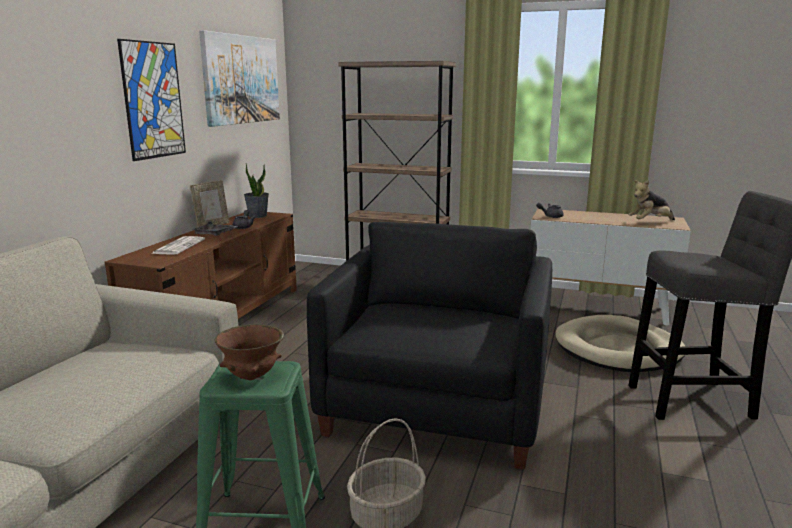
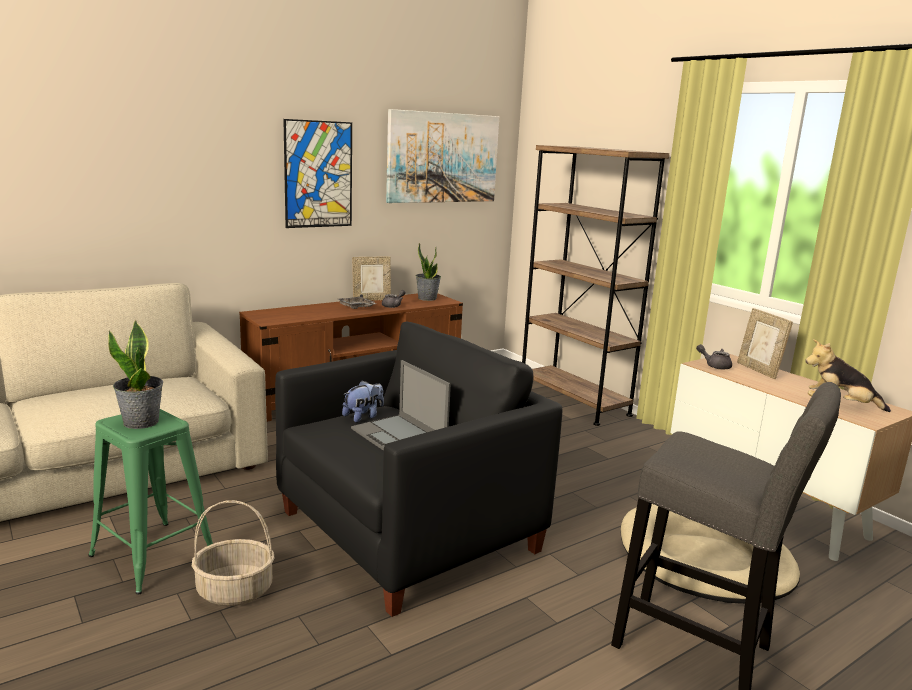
camera: 35 degrees right, 0 degrees up
(178, 246) = (309, 311): newspaper -> none
(252, 377) = (141, 422): brown bowl -> potted plant
(387, 315) = (363, 416): none -> plush toy
(446, 319) = (399, 437): none -> laptop
(575, 214) = (758, 370): none -> picture frame

